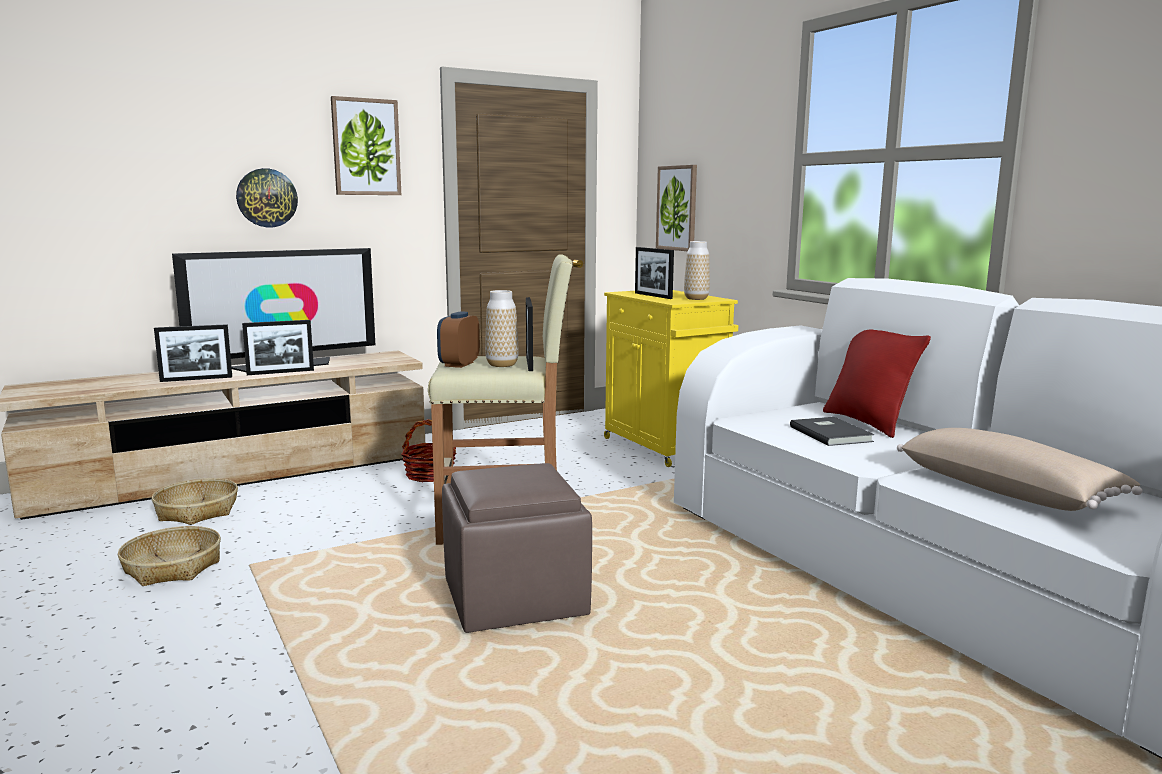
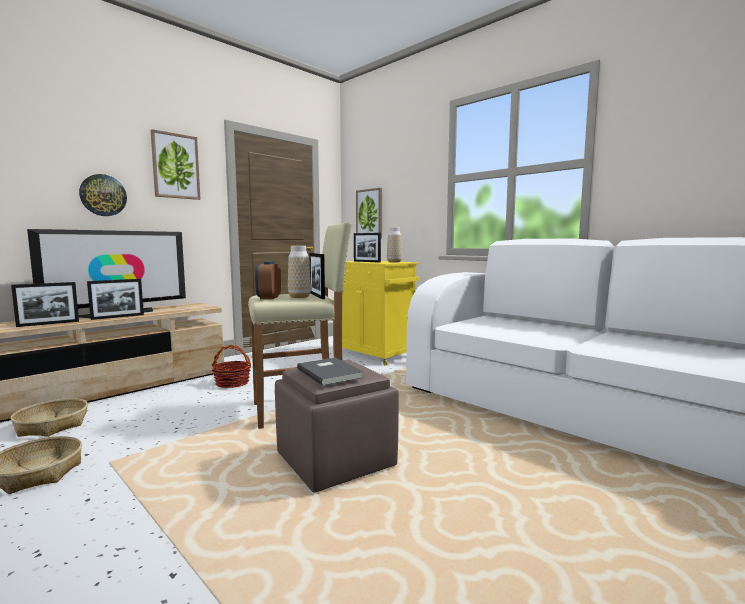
camera: 15 degrees left, 5 degrees down
(831, 433) = (513, 329): grey book -> grey book (330, 373)
(867, 423) = (525, 323): red pillow -> none
(1008, 491) = (649, 350): beige pillow -> none

